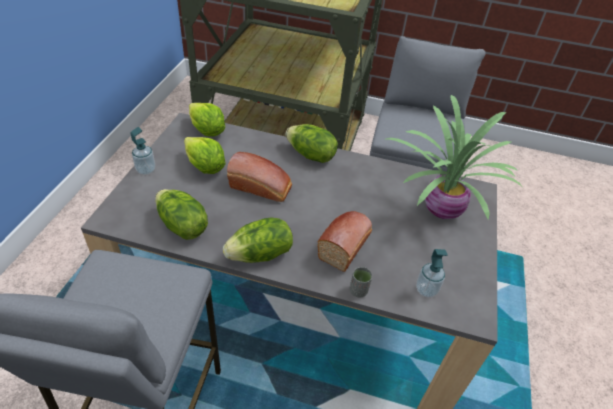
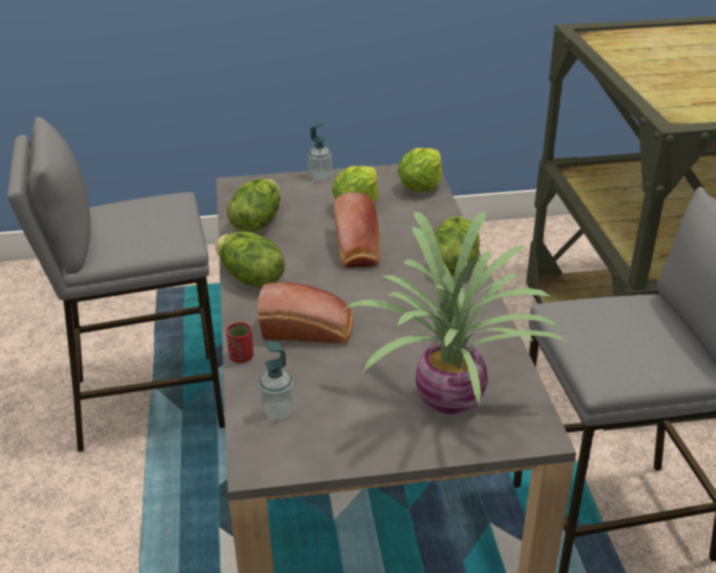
camera: 70 degrees right, 10 degrees down
(358, 291) = (241, 357): grey cup -> red cup

